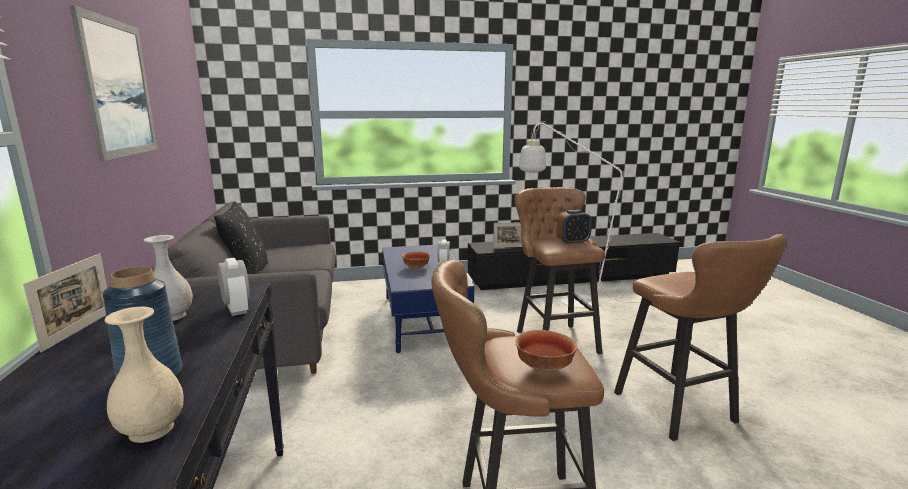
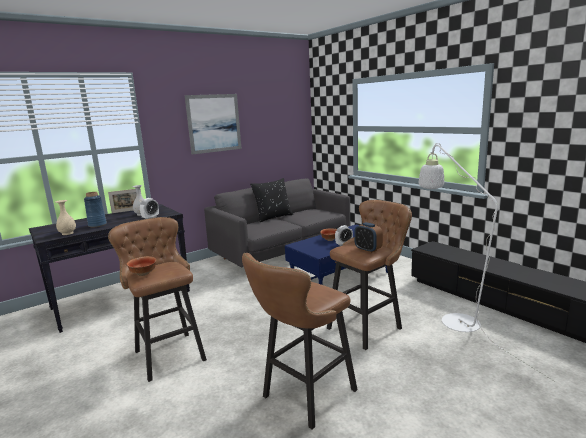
camera: 65 degrees right, 0 degrees up
(510, 247) = (449, 254): picture frame -> none

